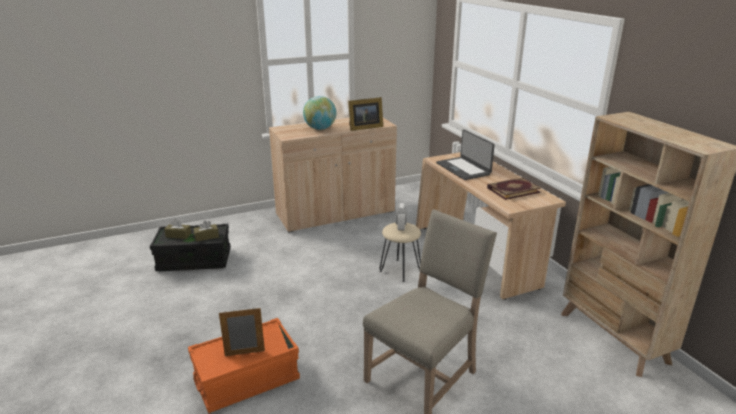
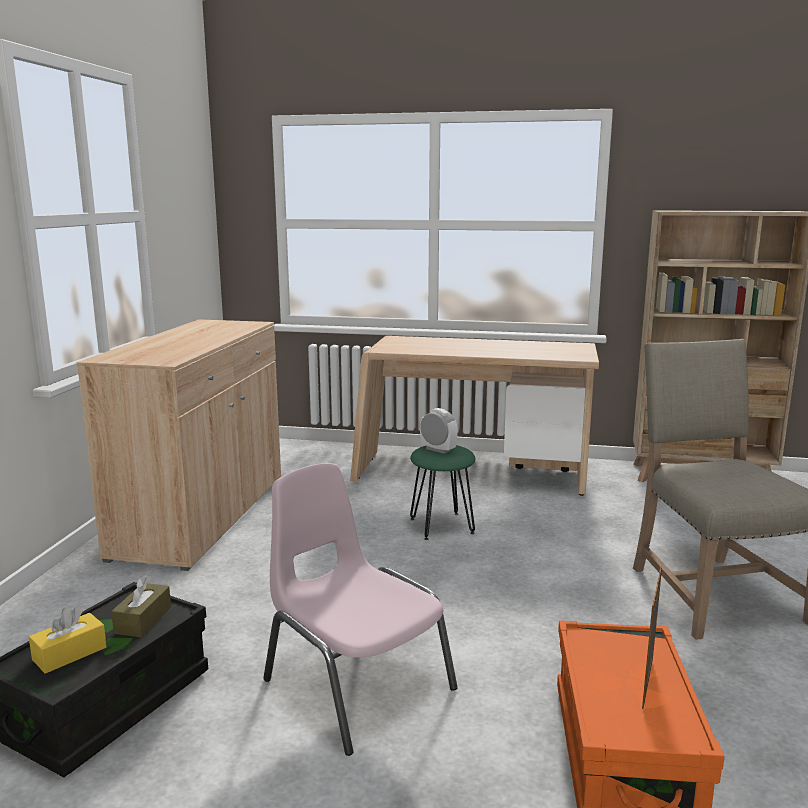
camera: 55 degrees left, 10 degrees down
(178, 235) = (69, 653): brown tissue box -> yellow tissue box
(244, 300) = (356, 684): none -> pink chair
(320, 128) = (179, 344): globe -> none
(364, 127) = (240, 331): picture frame -> none
(400, 270) = (441, 526): beige stool -> green stool
(463, 168) = (438, 348): laptop -> none
(513, 190) = (536, 348): book -> none

